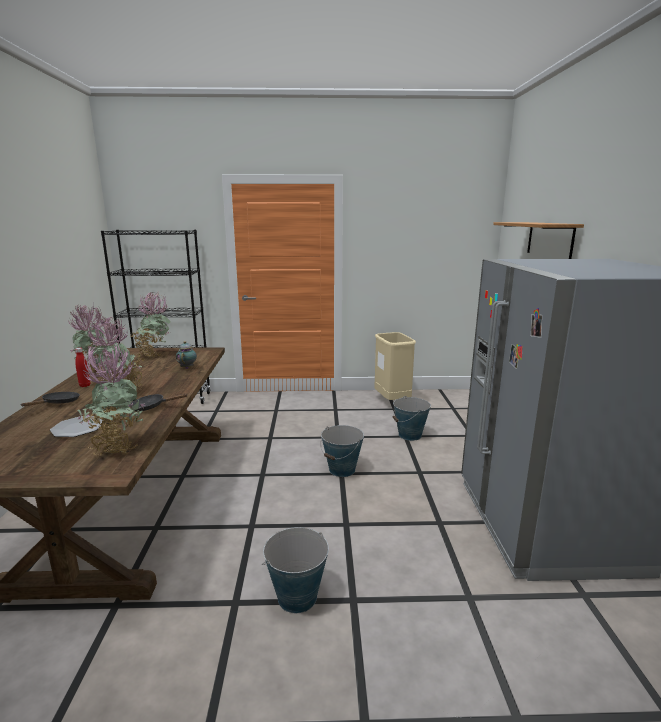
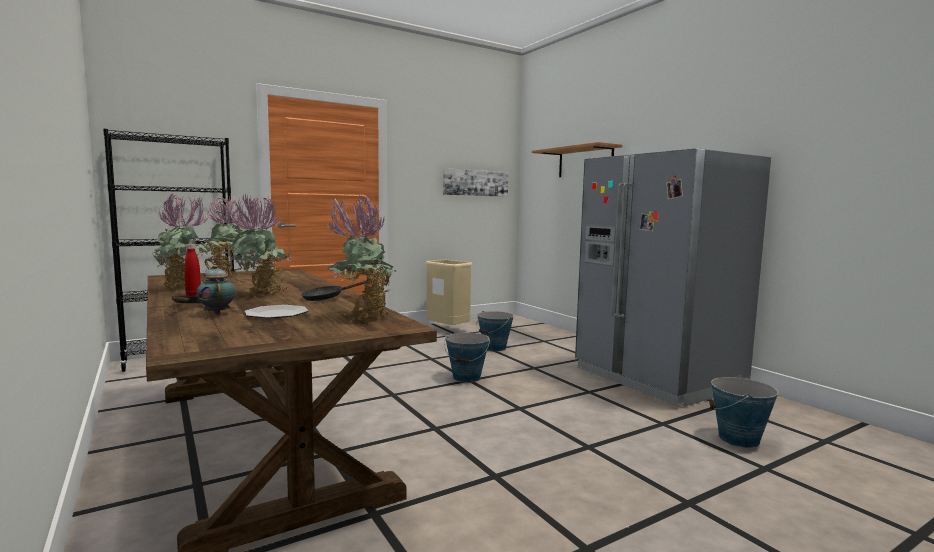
camera: 30 degrees left, 10 degrees down
(188, 368) = (295, 279): teapot -> teapot (217, 313)
(297, 597) = (543, 457): bucket -> bucket (738, 439)
(442, 253) = (475, 183): none -> picture

